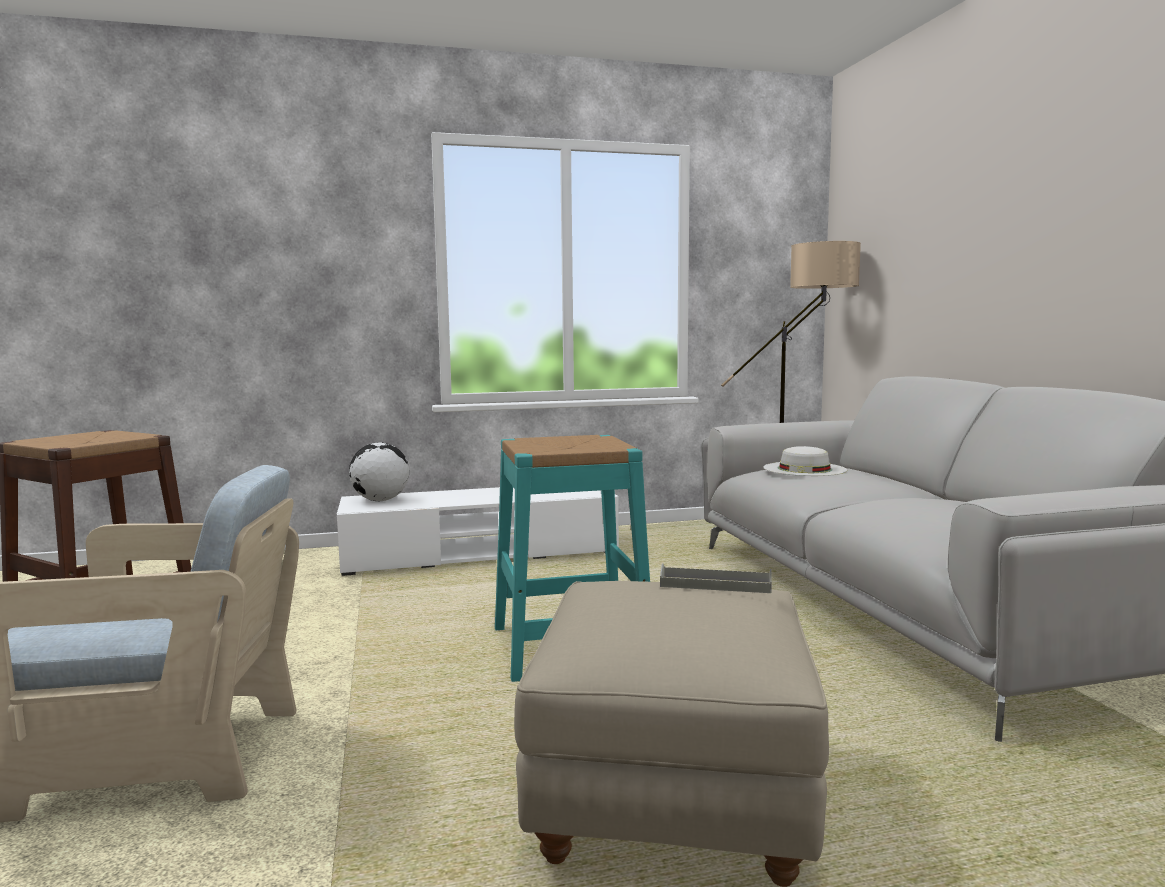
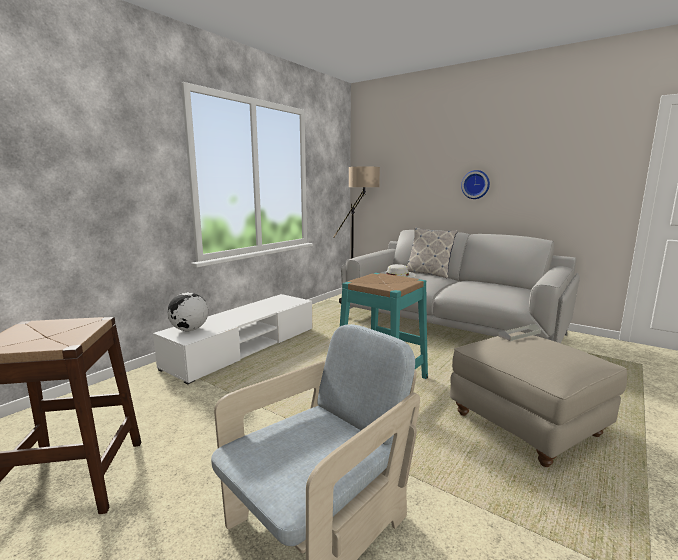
camera: 40 degrees left, 5 degrees up
(889, 477) = (429, 273): none -> pillow
(1037, 262) = (476, 184): none -> wall clock

